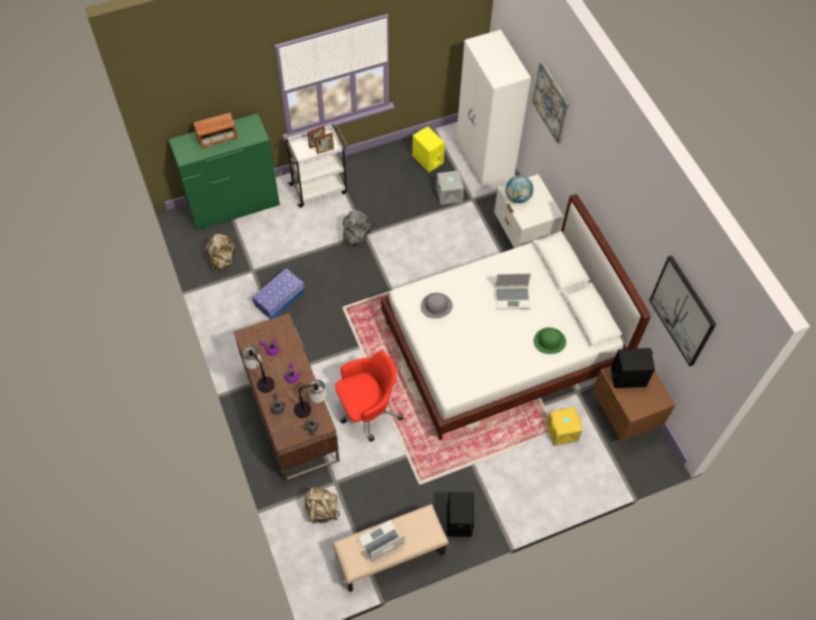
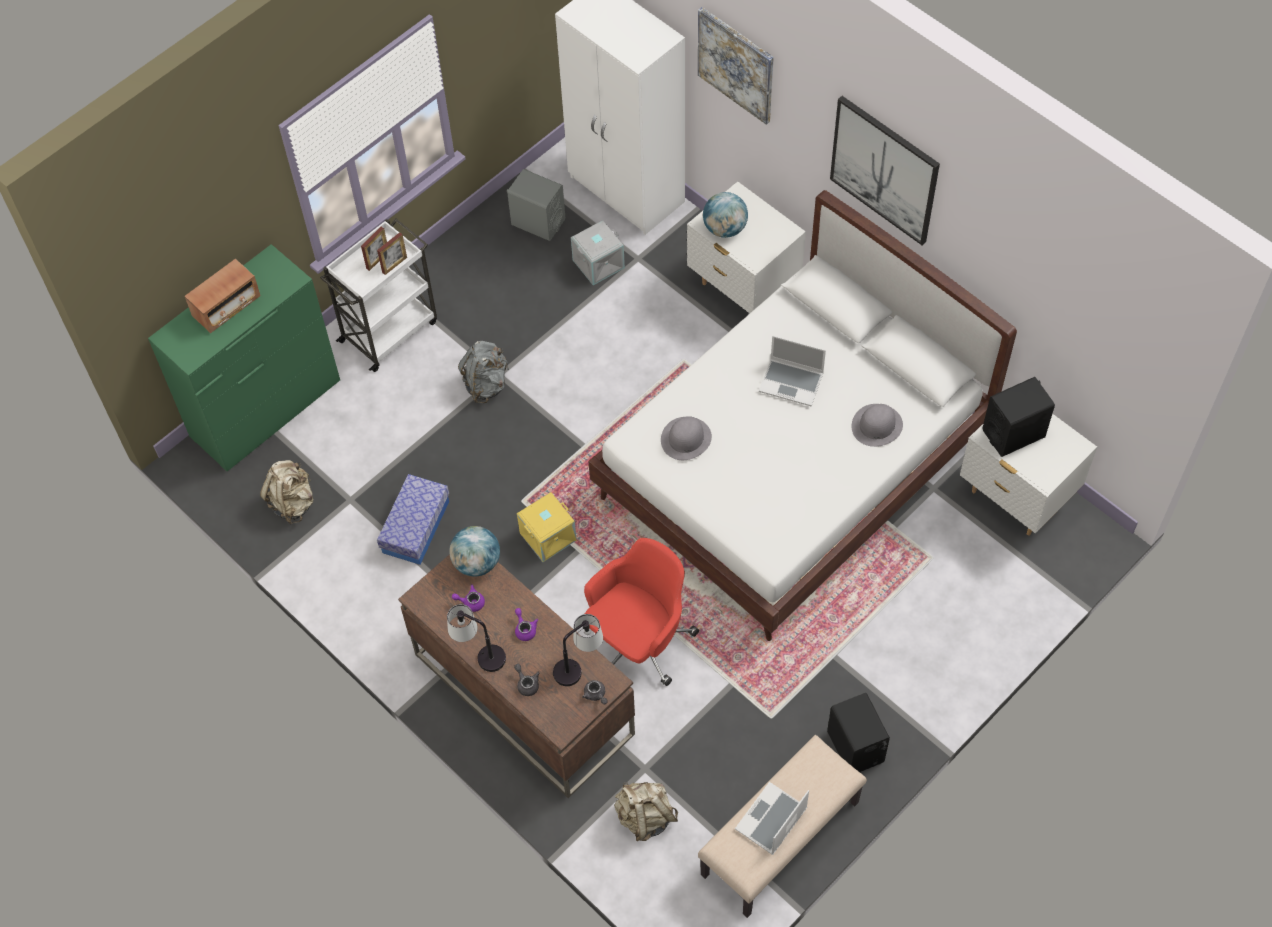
camera: 20 degrees left, 0 degrees up
(285, 328) = (476, 562): none -> globe
(427, 159) = (538, 222): yellow speaker -> grey speaker
(512, 298) = (792, 382): laptop -> laptop turned 45 degrees clockwise
(549, 341) = (877, 425): green hat -> grey hat
(562, 431) = (939, 554): yellow storage box -> yellow storage box (547, 536)
(623, 416) = (1016, 497): brown nightstand -> white nightstand
(682, 311) = (1071, 303): picture -> picture (884, 169)

